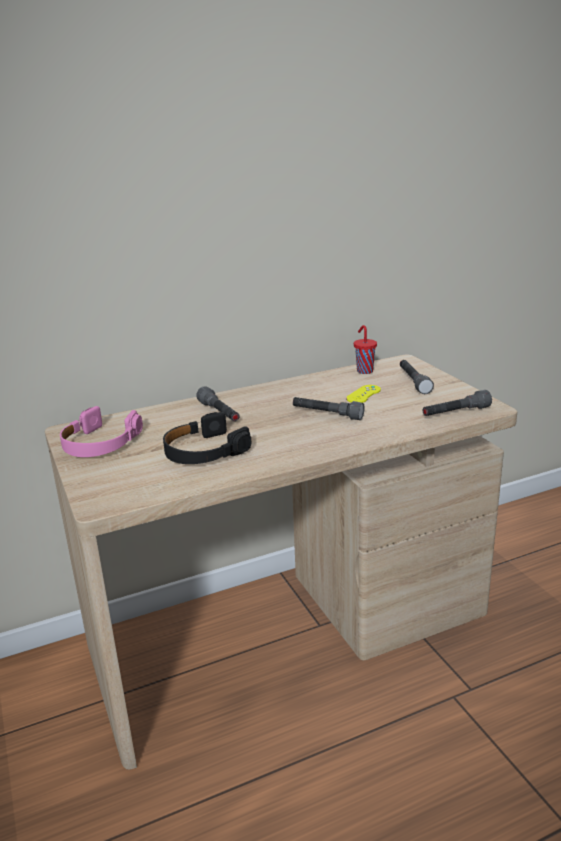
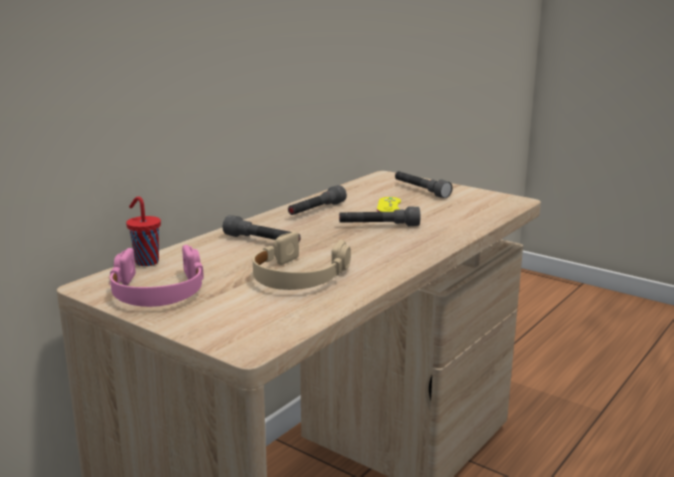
camera: 30 degrees left, 5 degrees down
(204, 451) = (298, 277): black headphones -> beige headphones
(364, 371) = (360, 187): red cup -> red cup (146, 262)
(455, 413) = (493, 208): grey flashlight -> grey flashlight (316, 210)

